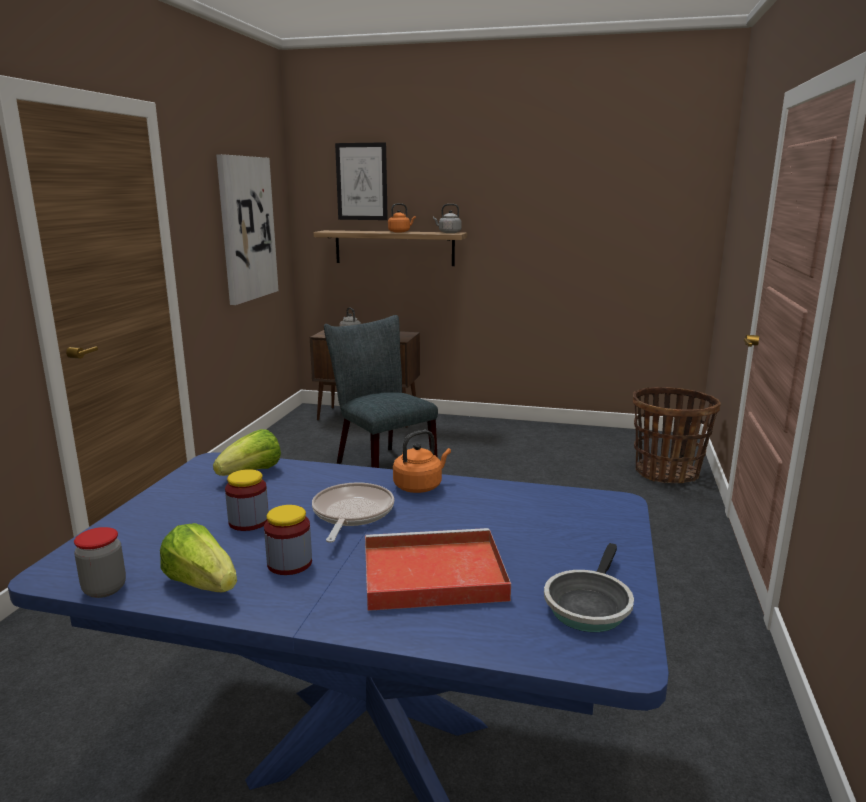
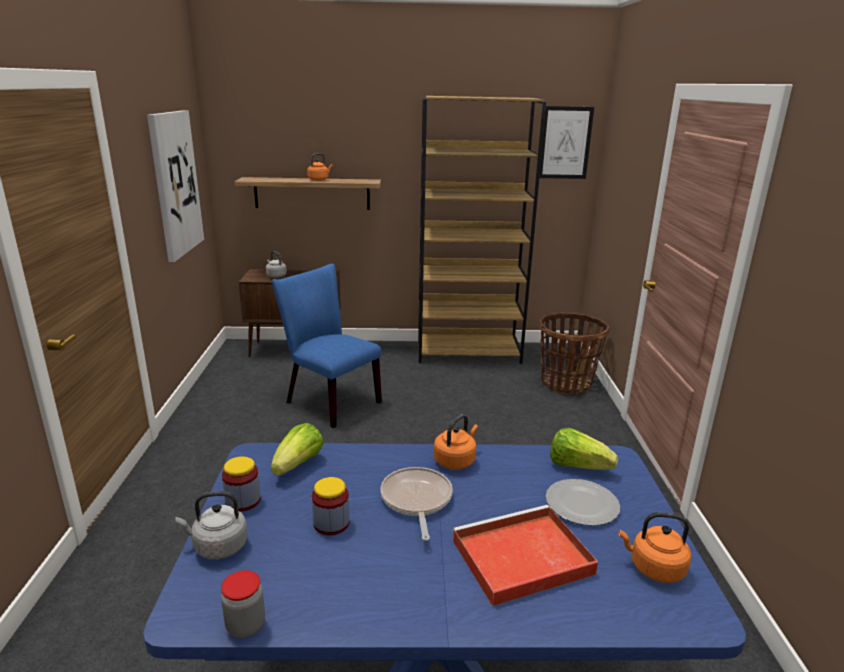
camera: 15 degrees left, 5 degrees up
(202, 583) = (333, 603): lettuce -> lettuce (577, 466)
(289, 563) = (397, 566): jar -> jar (243, 500)
(361, 181) = (277, 131): picture -> picture (565, 143)
(380, 465) = (328, 400): grey chair -> blue chair
(448, 232) = (365, 180): grey kettle -> grey kettle (218, 547)
(540, 538) = (582, 504): none -> plate
(560, 433) = (469, 352): none -> brown bookcase
(588, 605) = (653, 568): frying pan -> orange kettle

